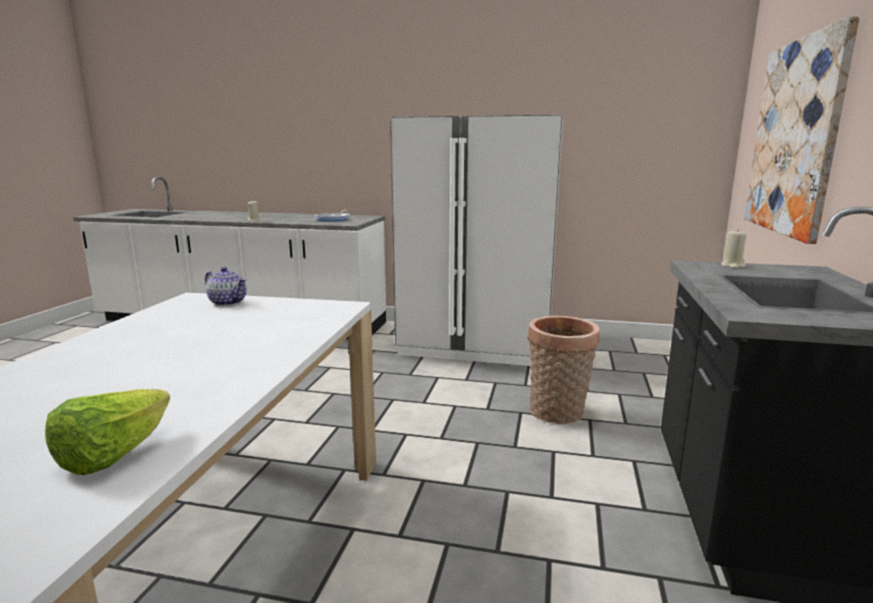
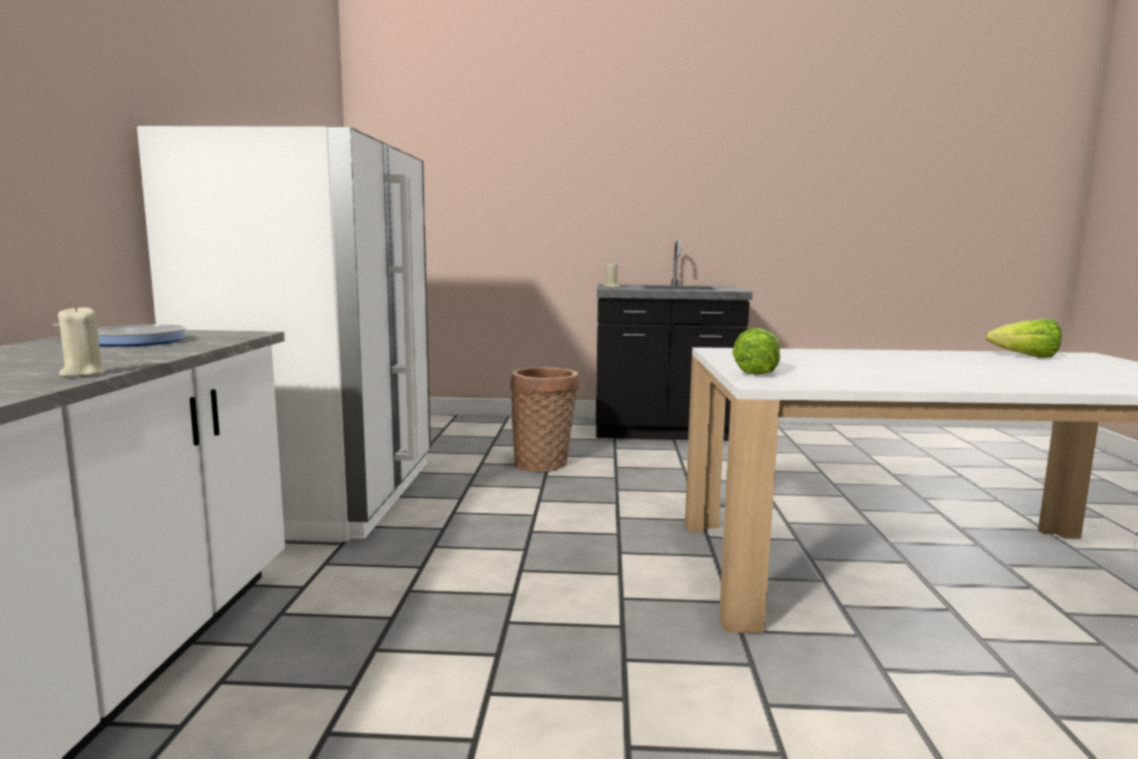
camera: 100 degrees left, 5 degrees down
(228, 302) = (758, 372): teapot -> lettuce
(794, 138) = (494, 202): picture -> none

